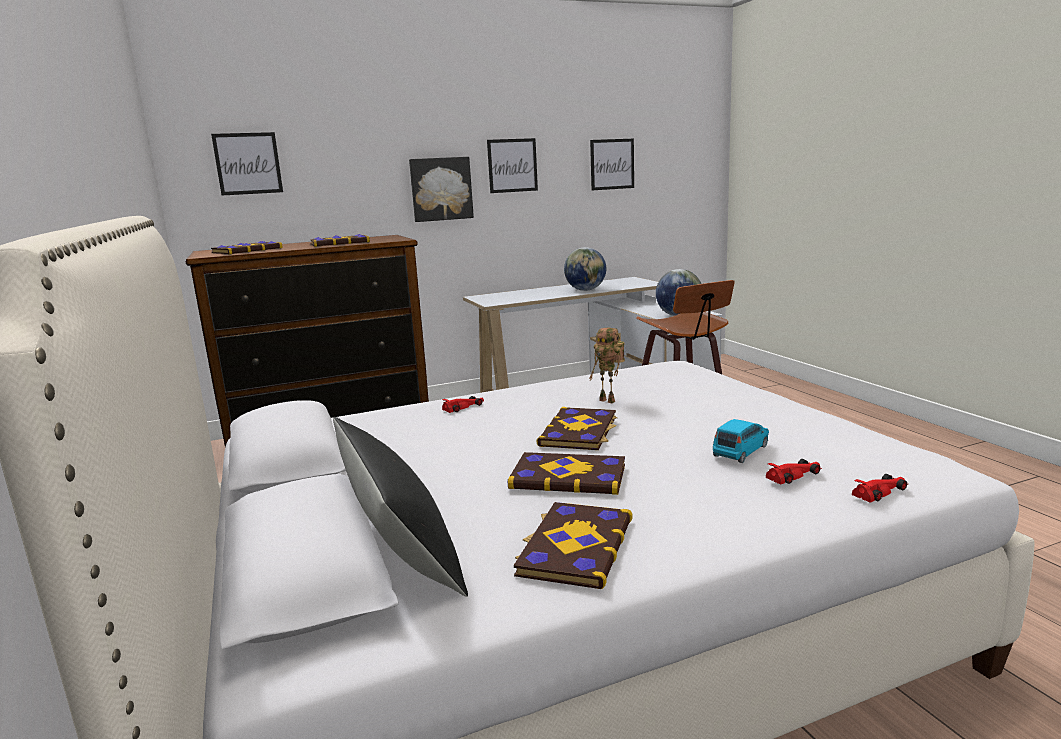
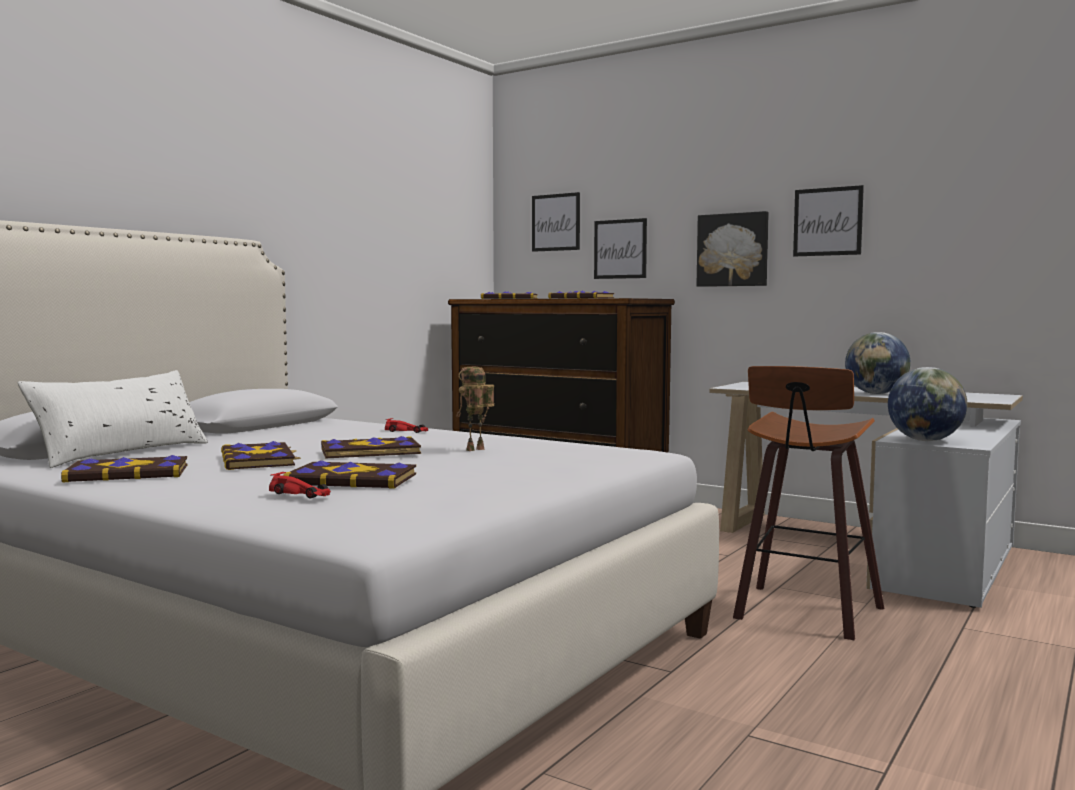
camera: 55 degrees right, 10 degrees down
(398, 544) = (121, 452): black pillow -> white pillow
(609, 401) = (475, 450): toy robot -> toy robot turned 45 degrees clockwise
(612, 164) = (992, 218): picture -> picture (620, 249)
(741, 451) = (352, 479): blue toy car -> book
(881, 491) = (284, 517): red toy car -> none

